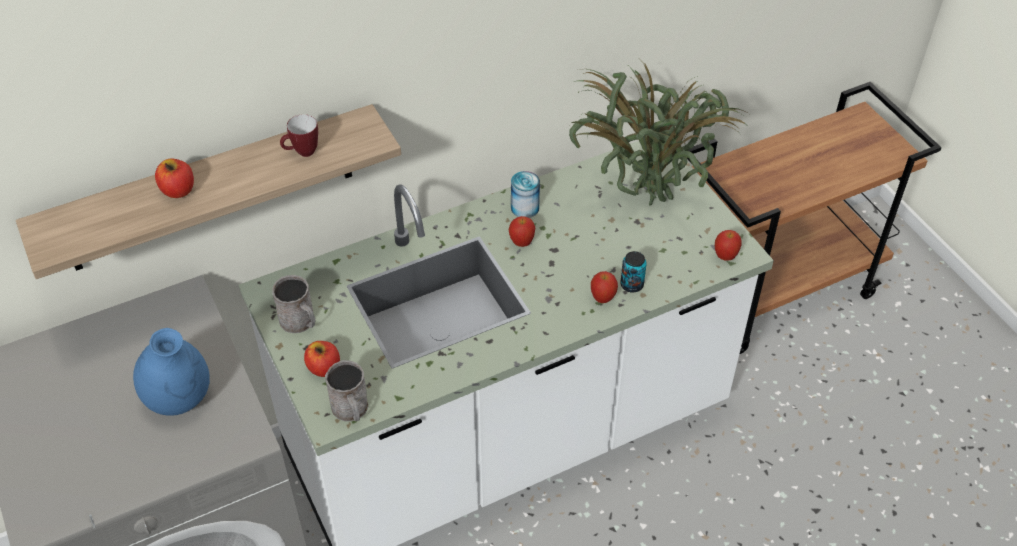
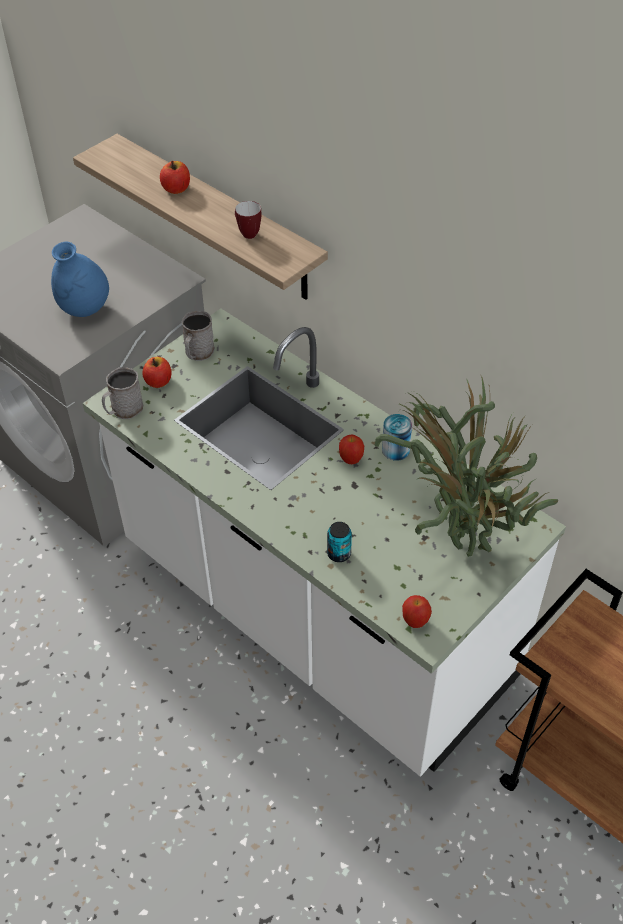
camera: 70 degrees right, 0 degrees up
(602, 298) = (311, 536): apple -> none

